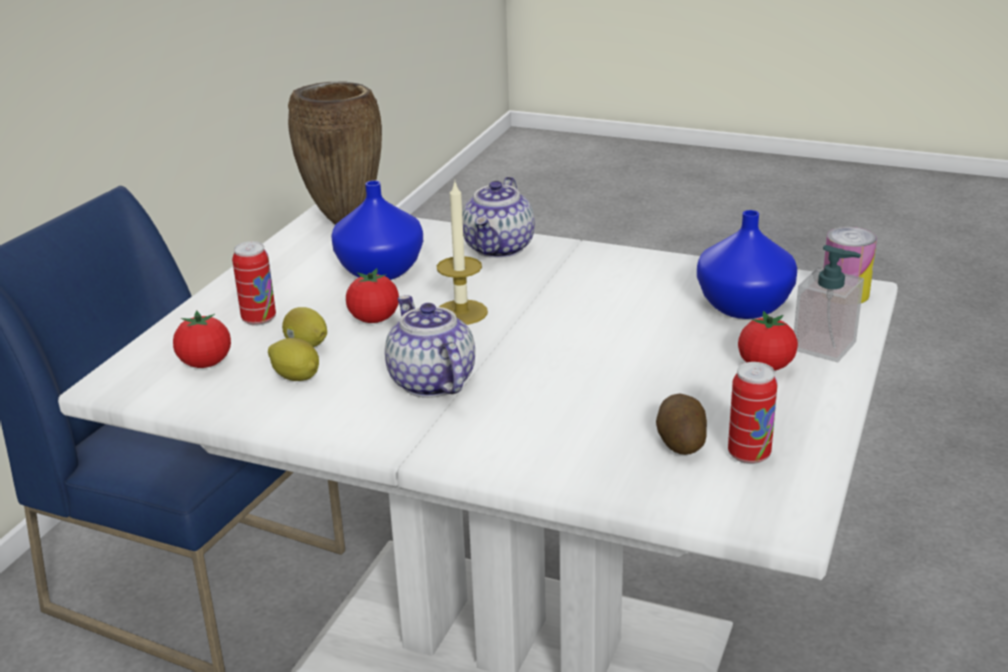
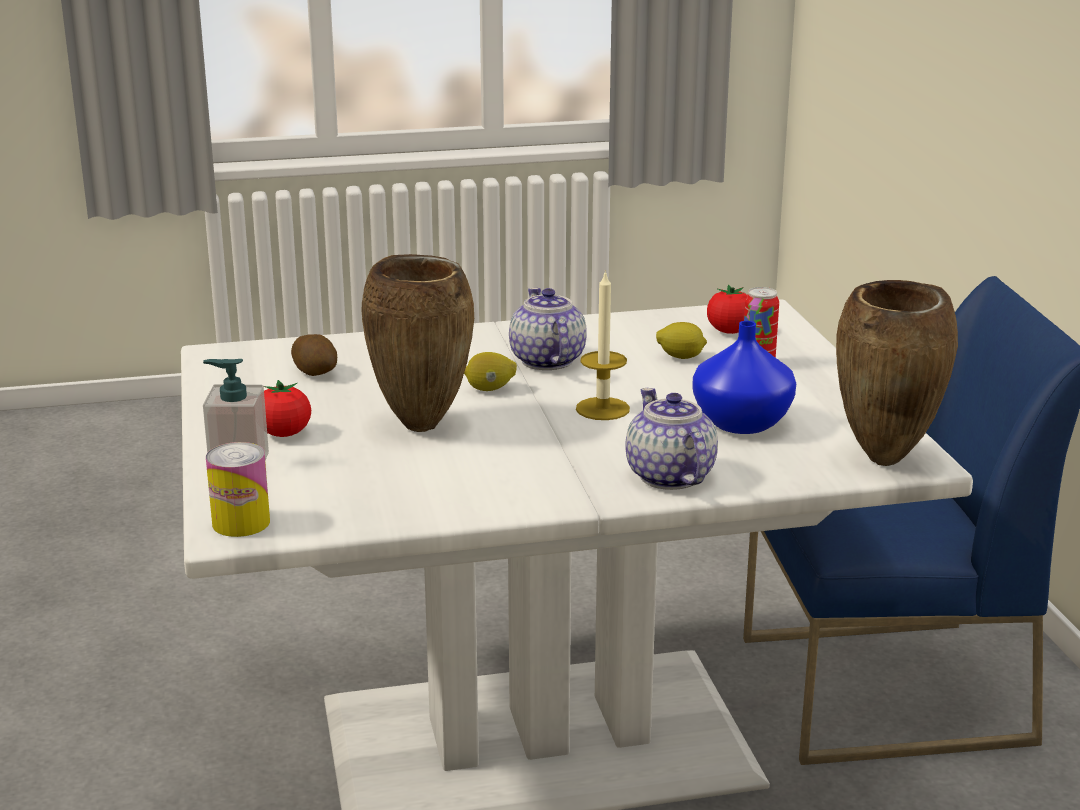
camera: 145 degrees right, 5 degrees down
(296, 377) = (648, 340): lemon -> lemon (490, 389)
(374, 319) = (666, 386): tomato -> none
(430, 382) = (546, 360): teapot -> teapot turned 135 degrees counterclockwise
(631, 339) = (423, 426): none -> brown vase
(741, 307) = (344, 480): blue vase -> none
(749, 455) = (260, 376): can -> none

